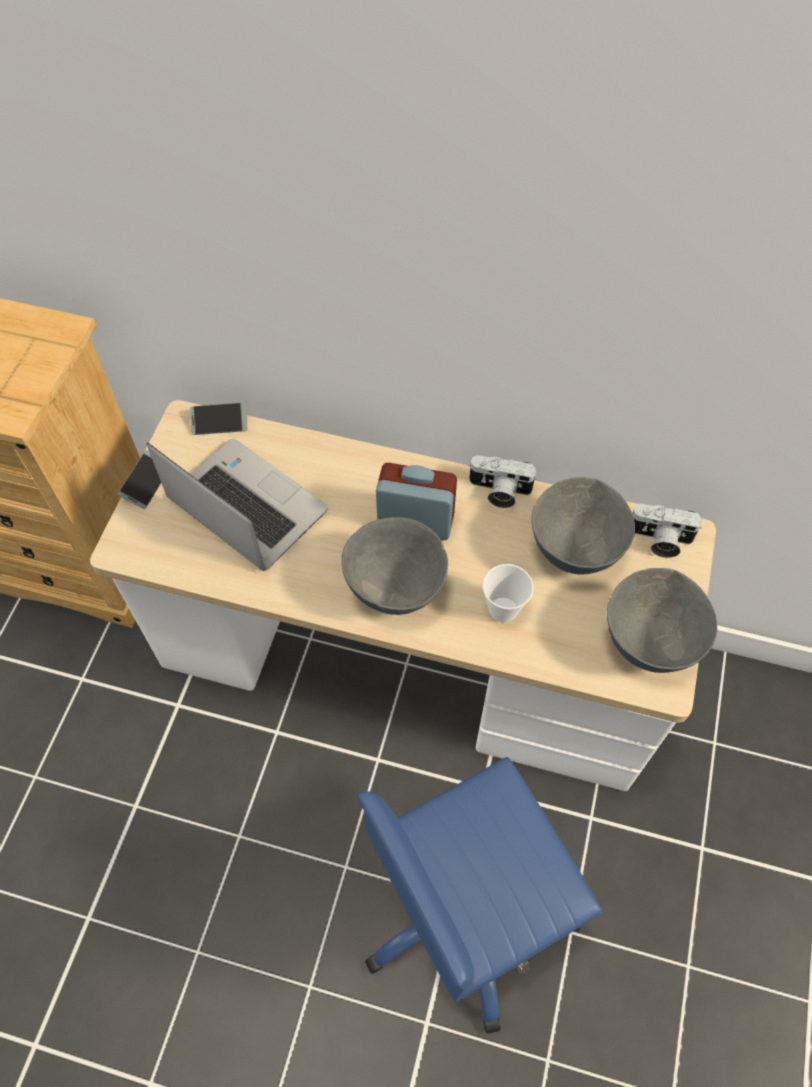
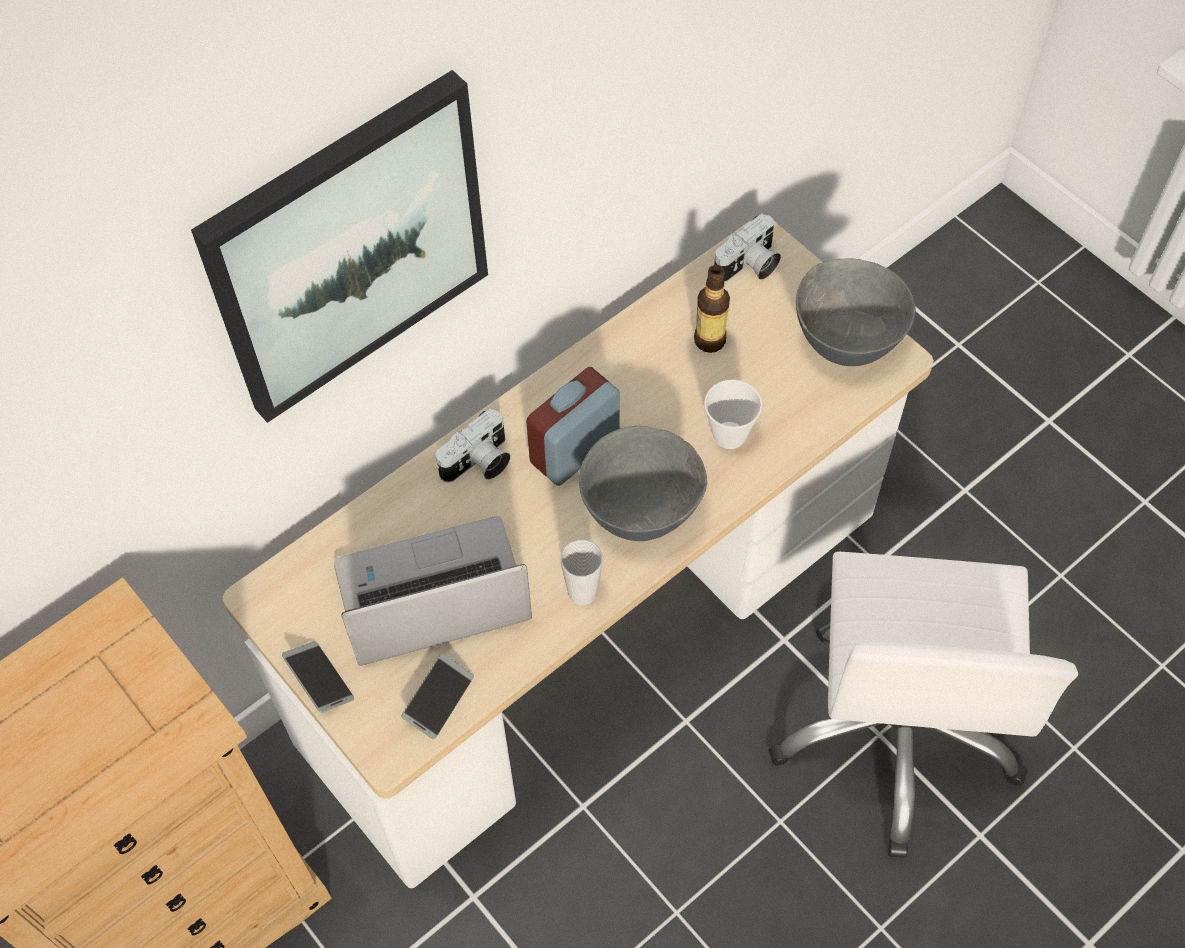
camera: 55 degrees left, 0 degrees up
(219, 422) = (296, 563): phone -> phone (439, 699)
(308, 591) = (582, 592): none -> cup
(315, 224) = (348, 247): none -> picture
(466, 911) = (897, 732): blue office chair -> white office chair
(499, 491) = (596, 358): camera -> camera (479, 464)
(573, 551) = (709, 340): grey bowl -> bottle

